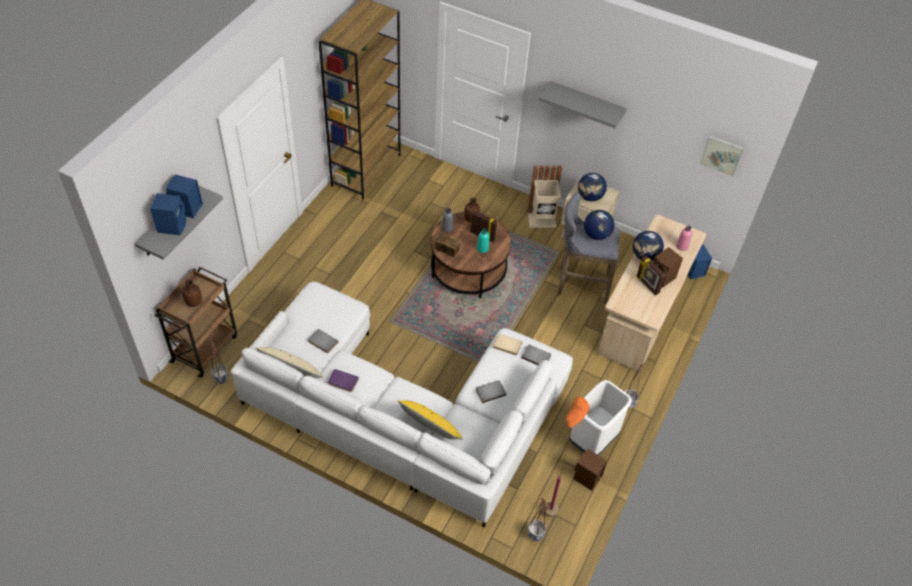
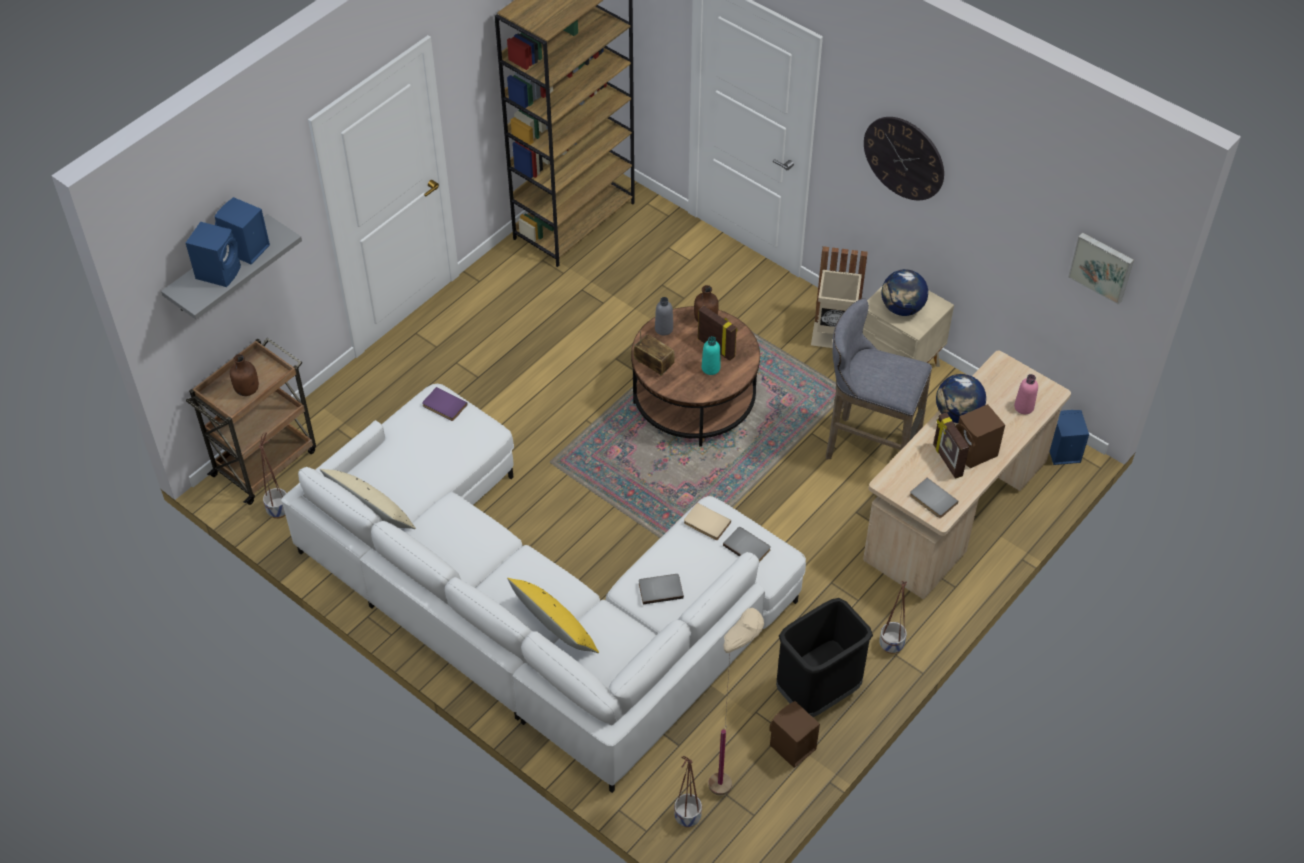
camera: 15 degrees right, 0 degrees up
(322, 342) = (427, 477): grey book -> grey book (932, 500)
(342, 382) = (441, 540): purple book -> purple book (443, 406)
(553, 500) = (730, 772): orange floor lamp -> beige floor lamp
(586, 103) = (904, 158): grey shelf -> wall clock
(593, 441) = (817, 693): white trash can -> black trash can
(596, 235) = (887, 370): globe -> none

